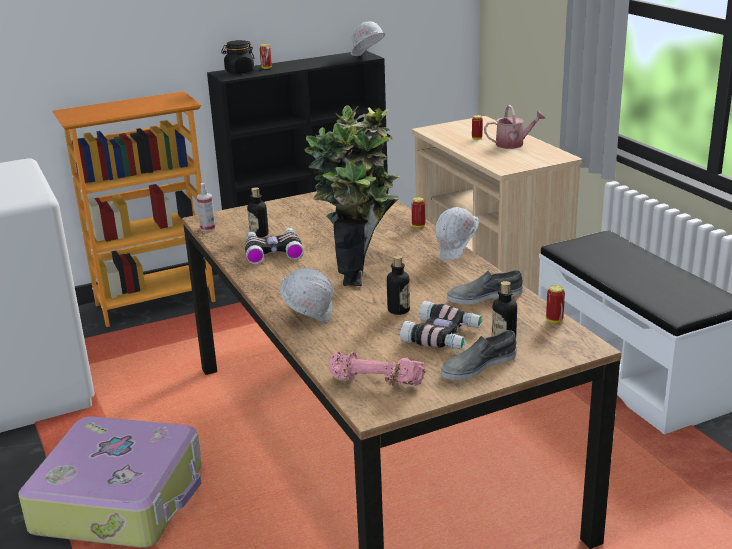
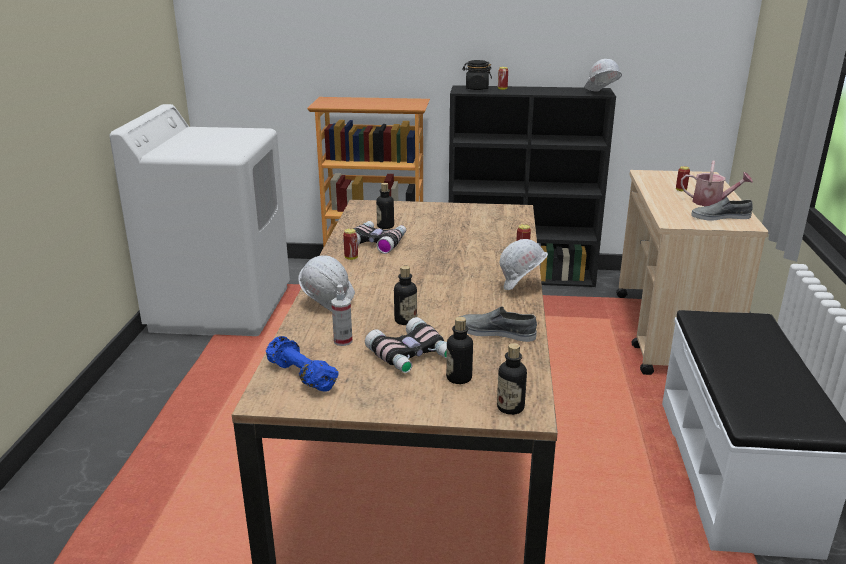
camera: 30 degrees right, 0 degrees up
(121, 499) = (208, 412): suitcase -> none
(208, 228) = (356, 212): spray bottle -> spray bottle (343, 341)
(359, 271) = (420, 277): potted plant -> none
(375, 382) = (300, 376): pink dumbbell -> blue dumbbell
(478, 365) = (403, 394): grey shoe -> grey shoe (720, 217)
(554, 320) = (531, 377): can -> can (351, 258)
(569, 347) = (510, 407): none -> bottle

